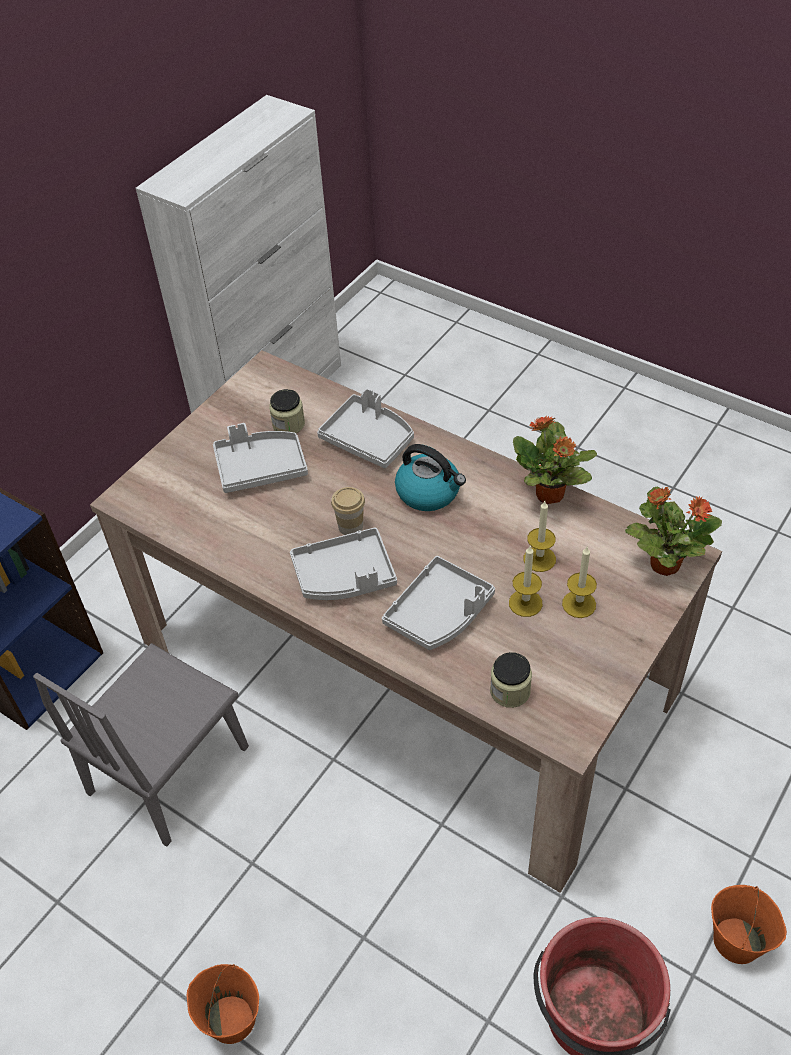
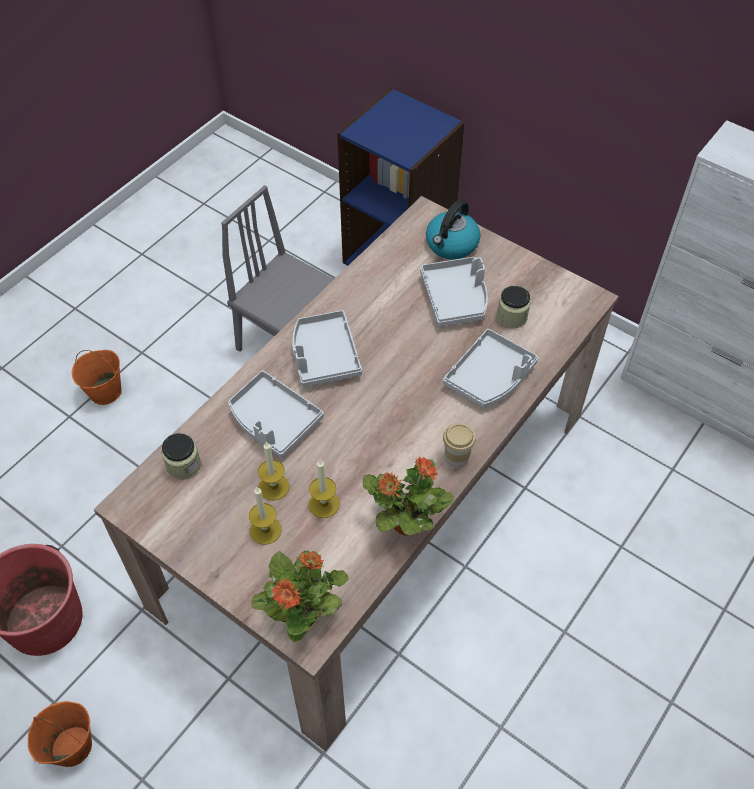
camera: 90 degrees right, 5 degrees up
(350, 526) = (380, 361): cup -> cup (456, 457)
(429, 492) = (417, 421): kettle -> kettle (451, 245)

